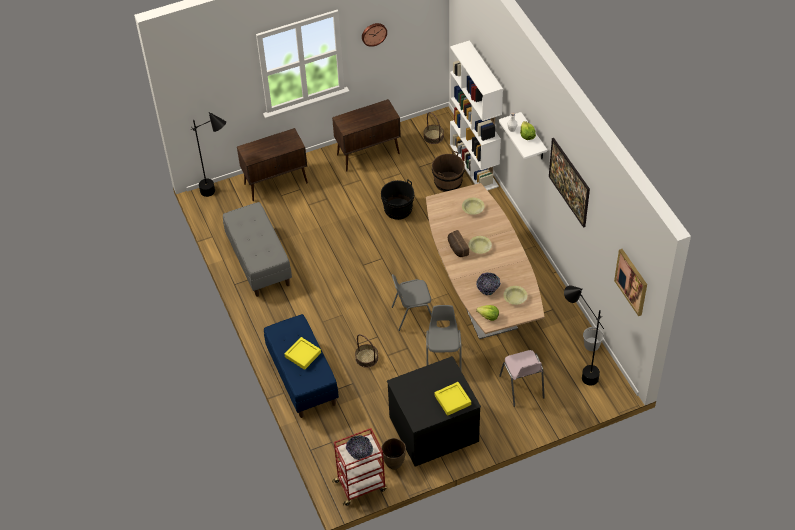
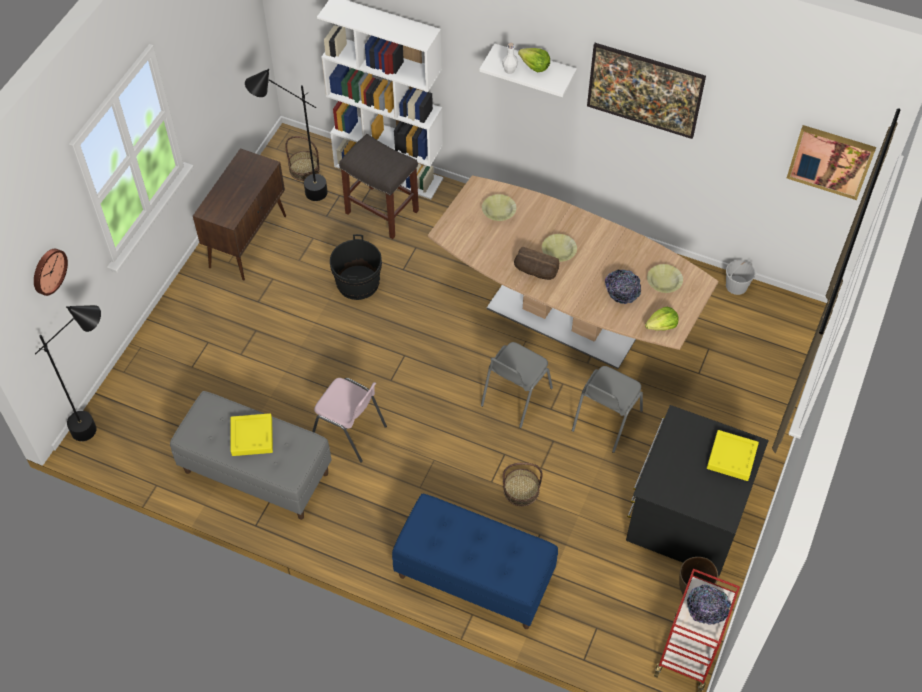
camera: 45 degrees left, 5 degrees up
(276, 183) = (168, 356): brown cabinet -> none
(303, 355) = (481, 545): yellow tray -> yellow tray (252, 437)
(373, 33) = (195, 59): wall clock -> wall clock (48, 271)
(443, 358) = (605, 421): grey chair -> grey chair turned 105 degrees counterclockwise
(448, 182) = (381, 212): brown bucket -> grey stool
(522, 387) = (722, 388): pink chair -> pink chair (349, 432)
(577, 371) = (756, 326): black floor lamp -> black floor lamp (297, 194)

